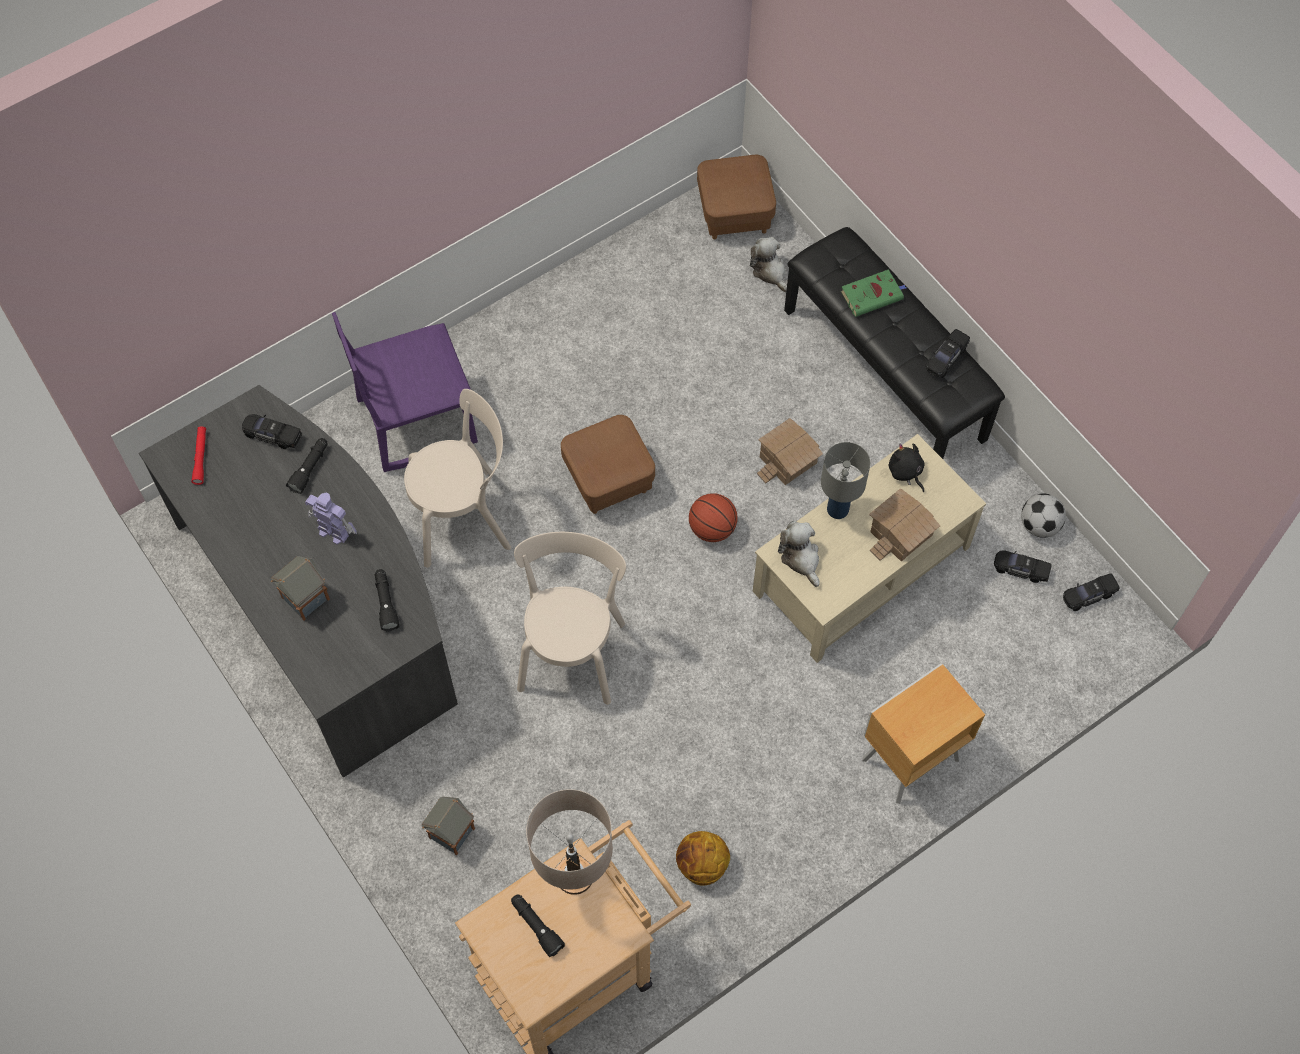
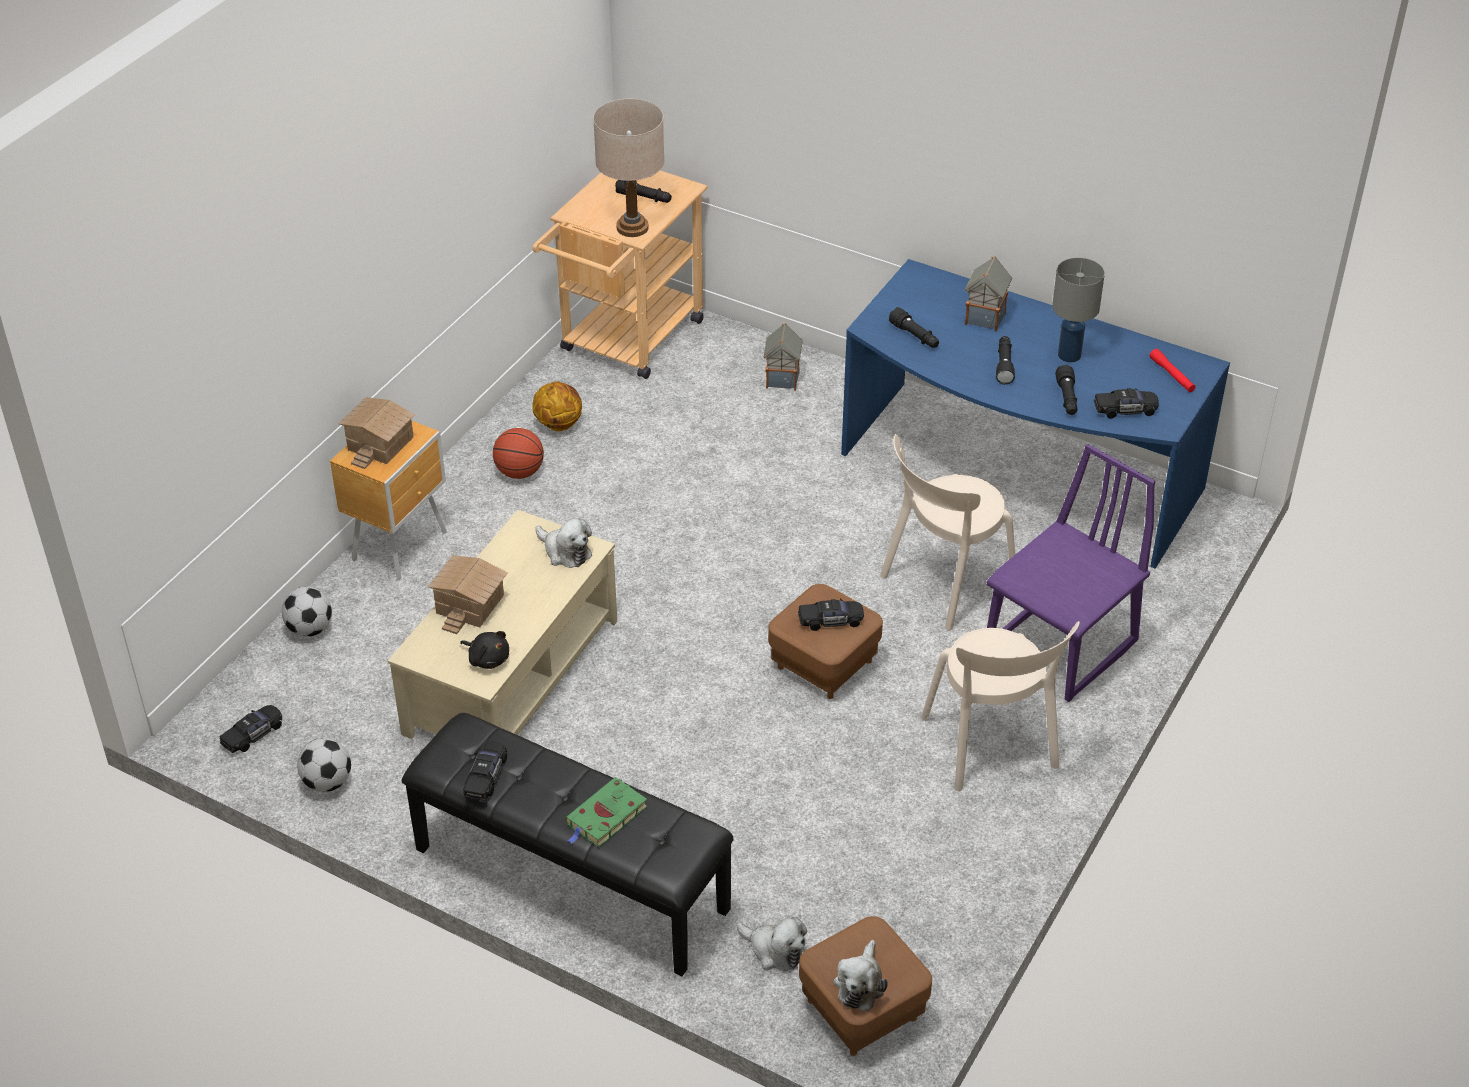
camera: 155 degrees right, 20 degrees down
(323, 608) = (1017, 477): grey desk -> blue desk
(333, 531) = (1004, 365): toy robot -> black flashlight
(572, 650) = (765, 521): beige chair -> beige chair (991, 747)
(712, 528) = (688, 659): basketball -> basketball (519, 472)
(746, 174) = (860, 984): none -> plush toy
(787, 459) = (642, 749): toy house -> toy house (382, 444)
(837, 509) = (547, 603): grey table lamp -> grey table lamp (1069, 355)
(1017, 691) = (309, 629): none -> football
(1020, 569) = (337, 733): black toy car -> black toy car (831, 621)

